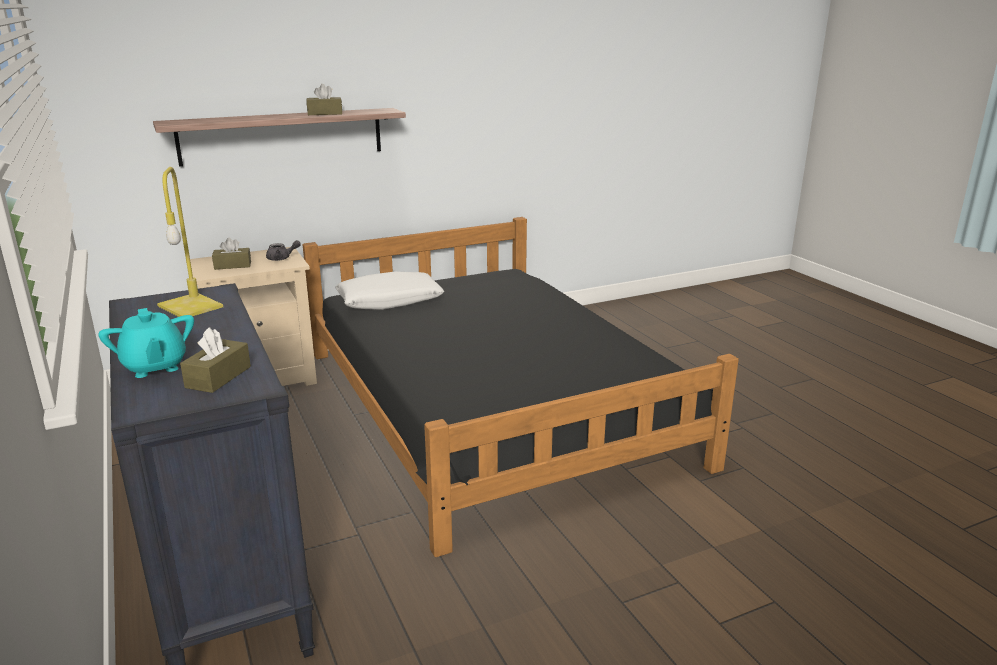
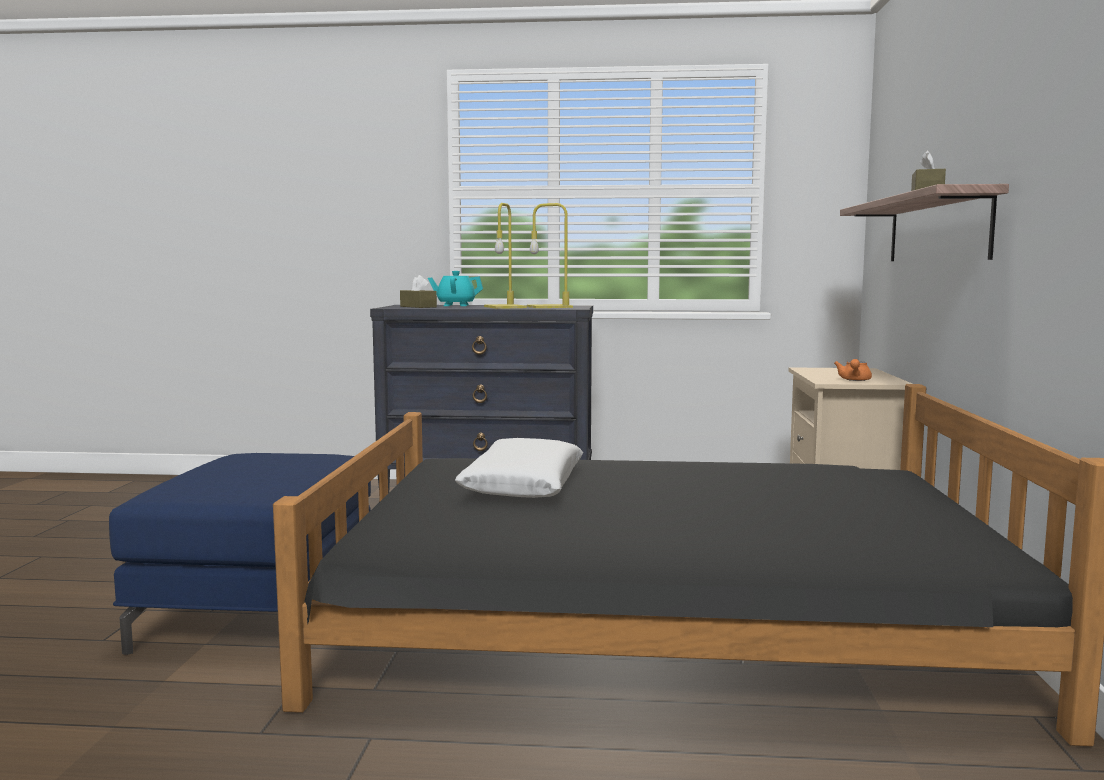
camera: 120 degrees right, 15 degrees down
(205, 326) = (504, 307): none -> yellow table lamp
(232, 265) = (836, 372): brown tissue box -> none
(282, 258) = (854, 380): grey teapot -> orange teapot
(389, 301) = (849, 479): white pillow -> white pillow (523, 485)
(642, 558) = (262, 608): none -> blue ottoman

